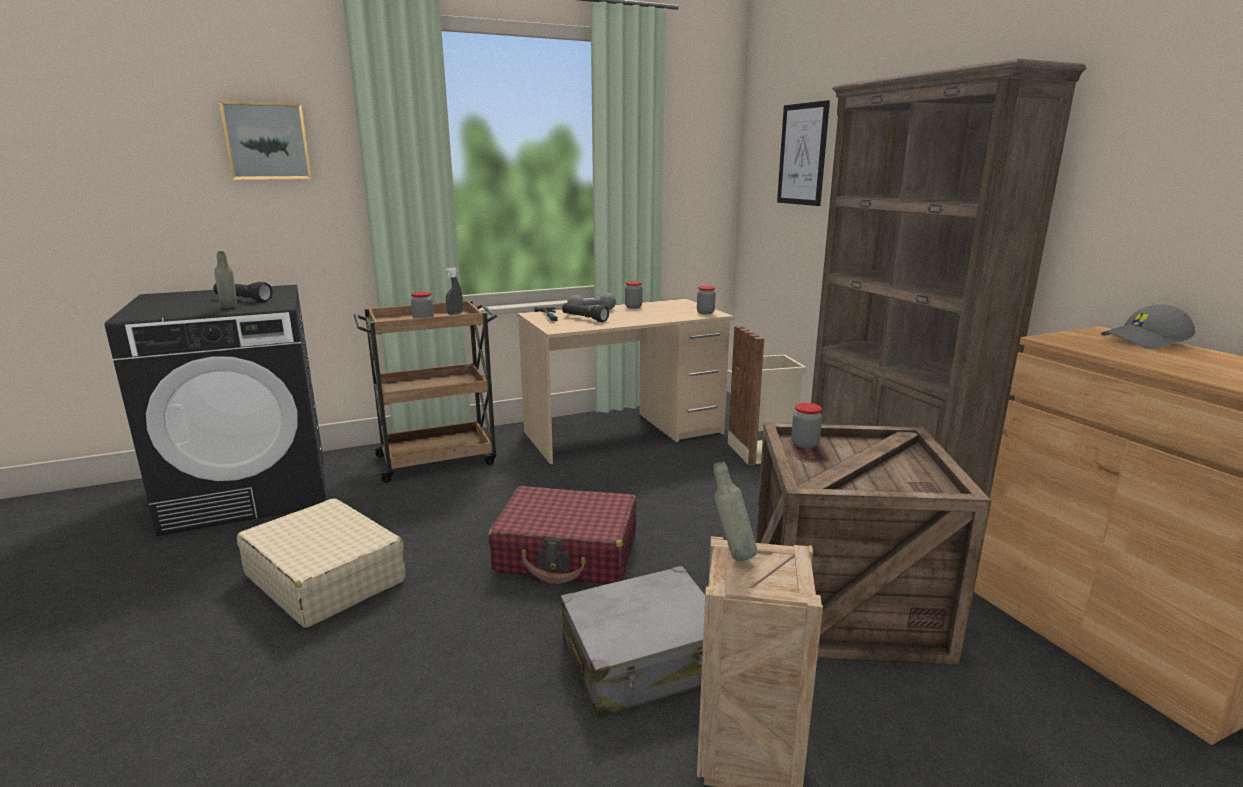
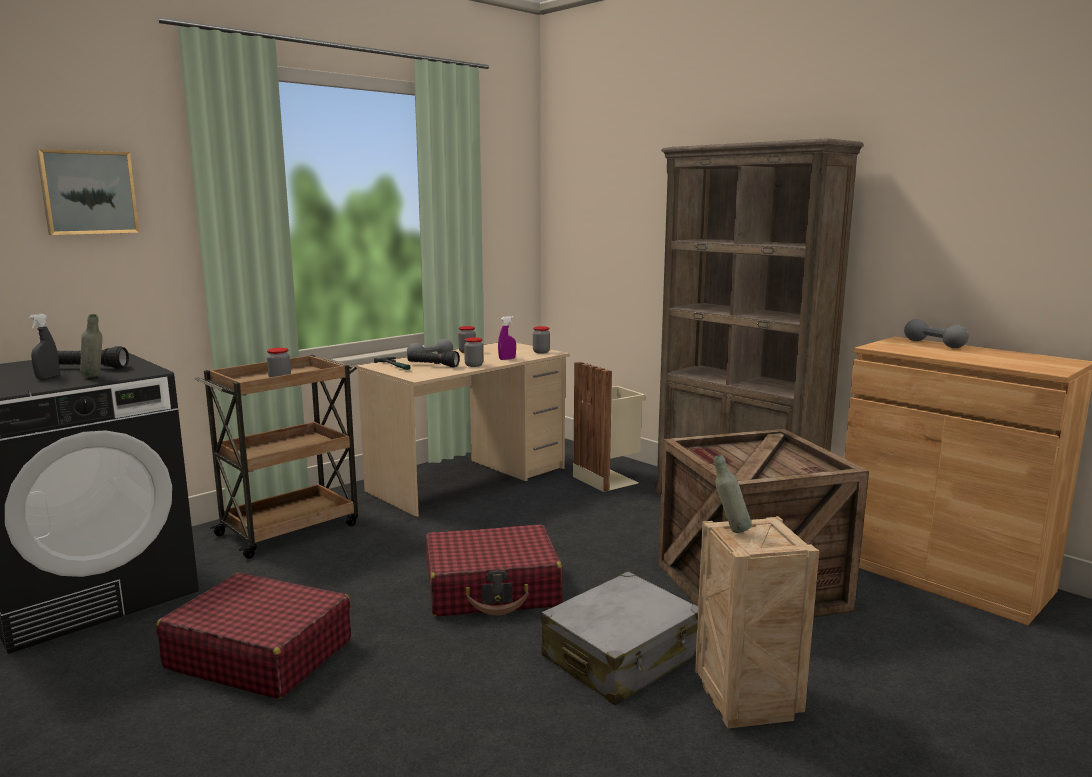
camera: 20 degrees left, 5 degrees down
(325, 578) = (259, 654): beige suitcase -> red suitcase
(455, 313) = (302, 369): grey spray bottle -> grey spray bottle (47, 377)
(663, 317) = (507, 359): none -> purple spray bottle
(802, 154) = (612, 203): picture -> none
(805, 444) = (704, 452): jar -> jar (474, 365)
(1145, 341) = (934, 344): grey cap -> grey dumbbell

